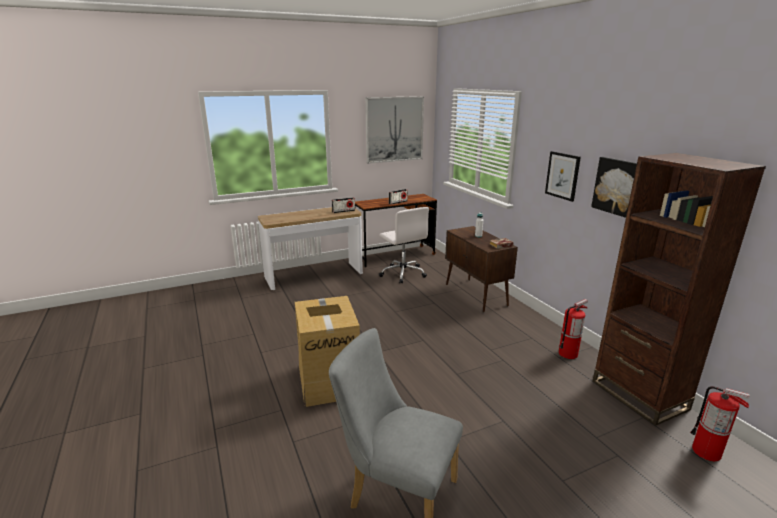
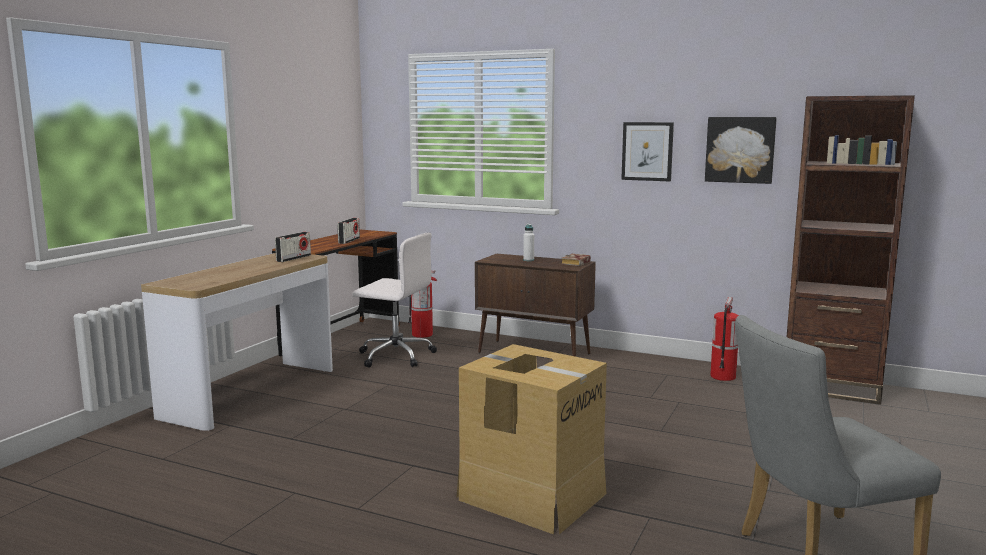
camera: 40 degrees left, 10 degrees down
(394, 129) = (317, 120): picture -> none
(707, 452) = (938, 408): fire extinguisher -> fire extinguisher (422, 334)

